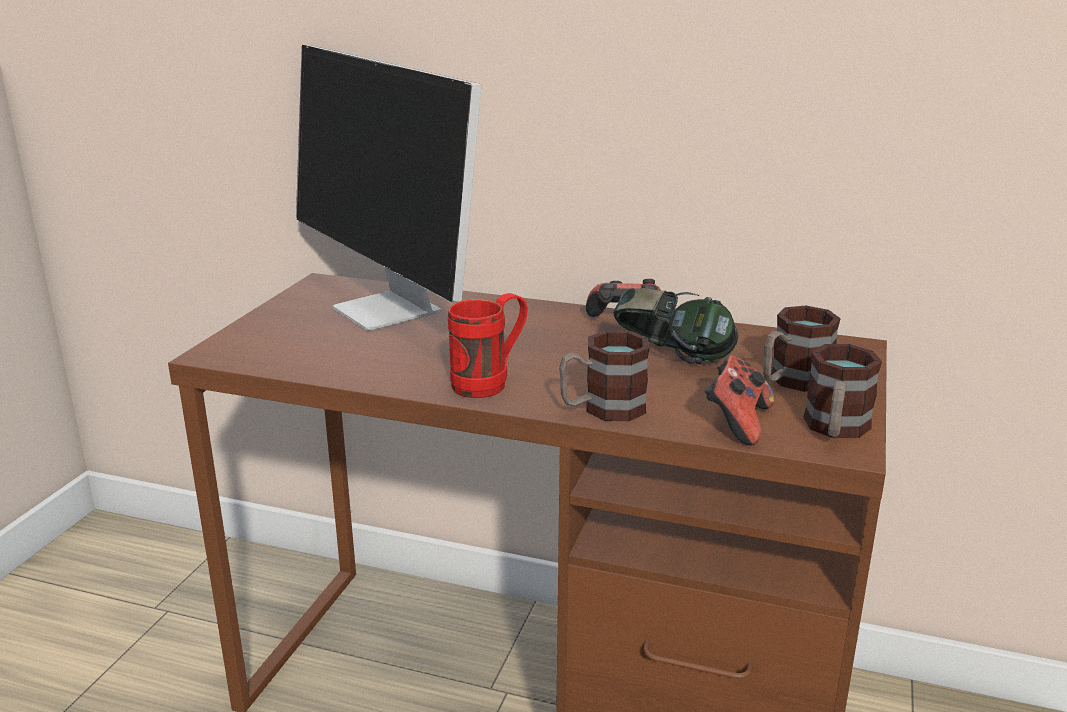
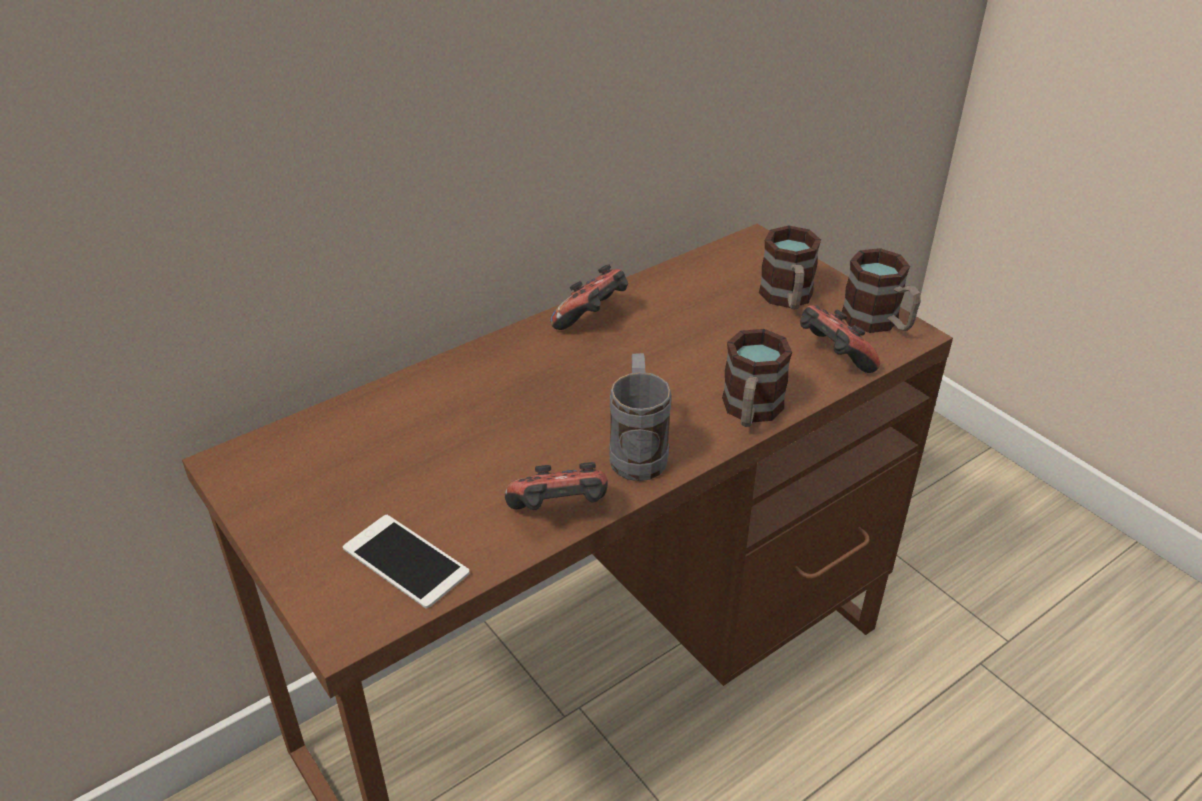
camera: 55 degrees left, 15 degrees up
(286, 350) = (405, 561): none -> phone
(385, 378) = (560, 514): none -> game controller
(390, 310) = (385, 444): monitor -> none
(490, 383) = (638, 450): red mug -> grey mug
(672, 360) = (694, 333): headphones -> none

